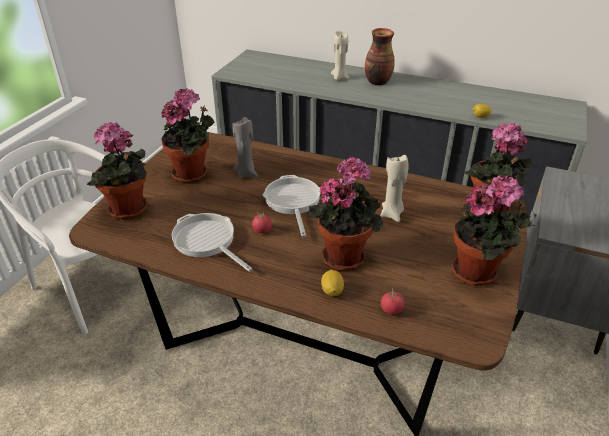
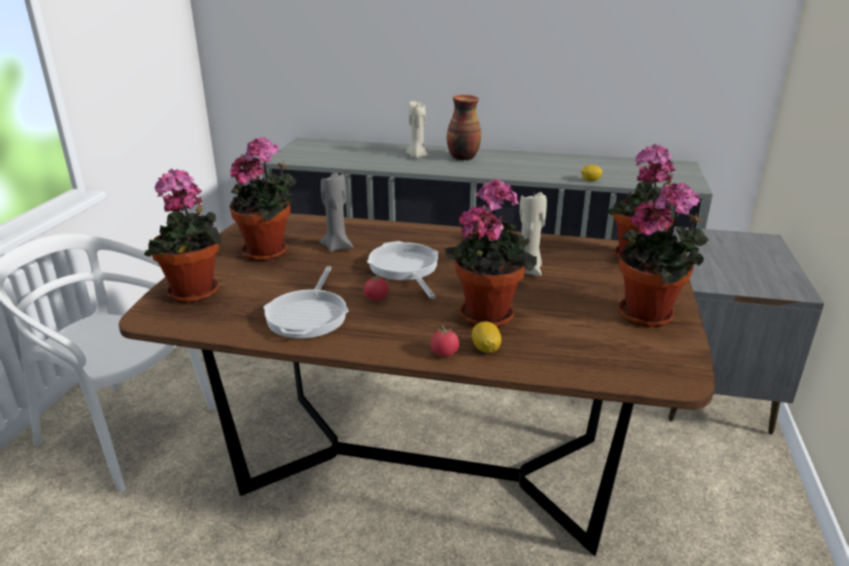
camera: 10 degrees left, 10 degrees down
(207, 241) = (309, 315): frying pan -> frying pan turned 120 degrees counterclockwise
(391, 309) = (565, 359): tomato -> tomato (444, 353)

